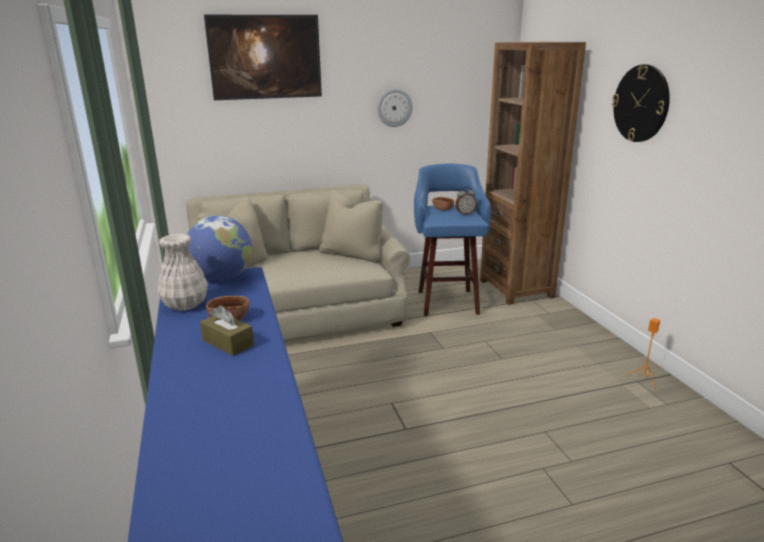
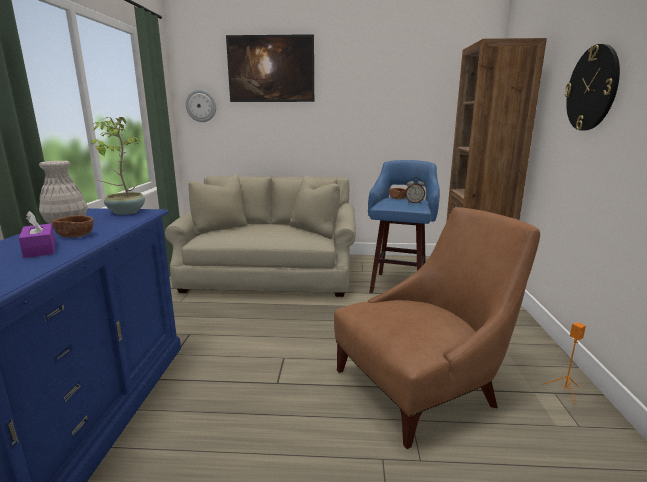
camera: 20 degrees right, 5 degrees down
(222, 278) = (125, 212): globe -> potted plant
(228, 343) = (40, 249): brown tissue box -> purple tissue box
(394, 107) = (377, 114): wall clock -> wall clock (201, 106)
(536, 398) = (425, 384): none -> brown armchair

